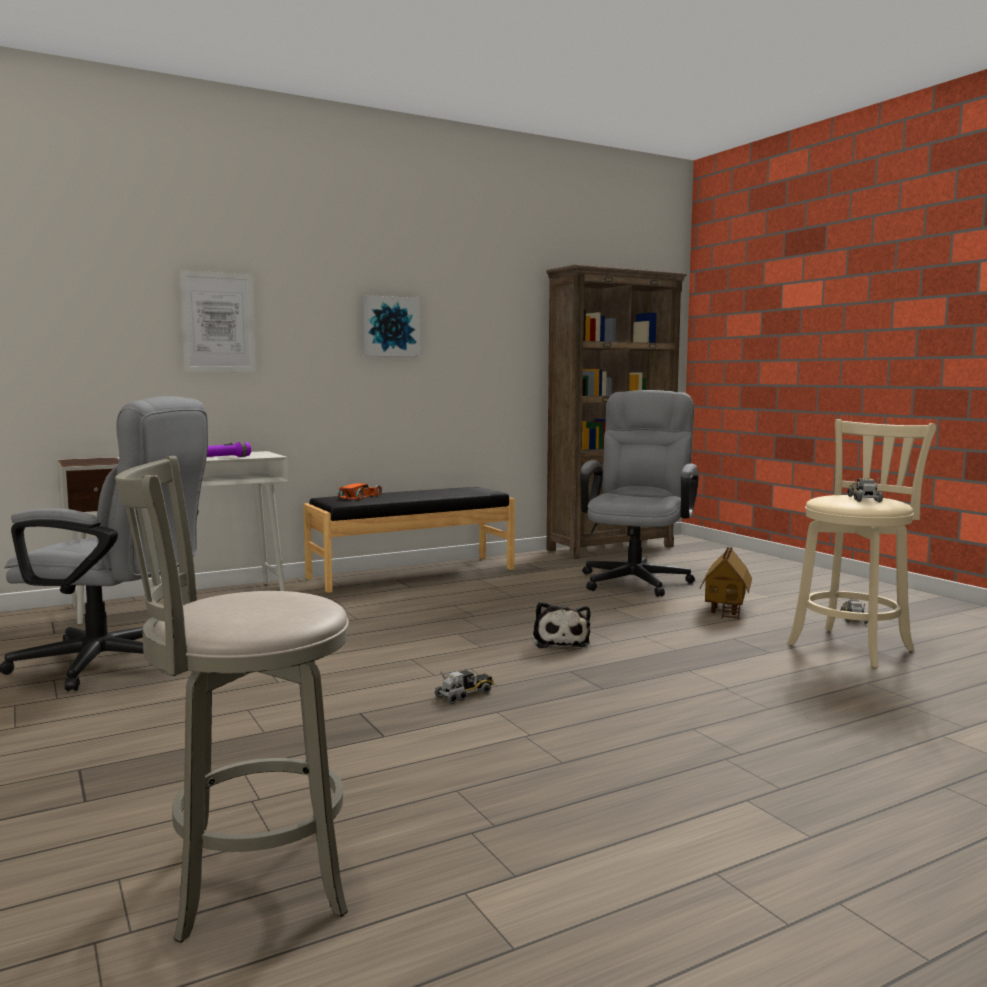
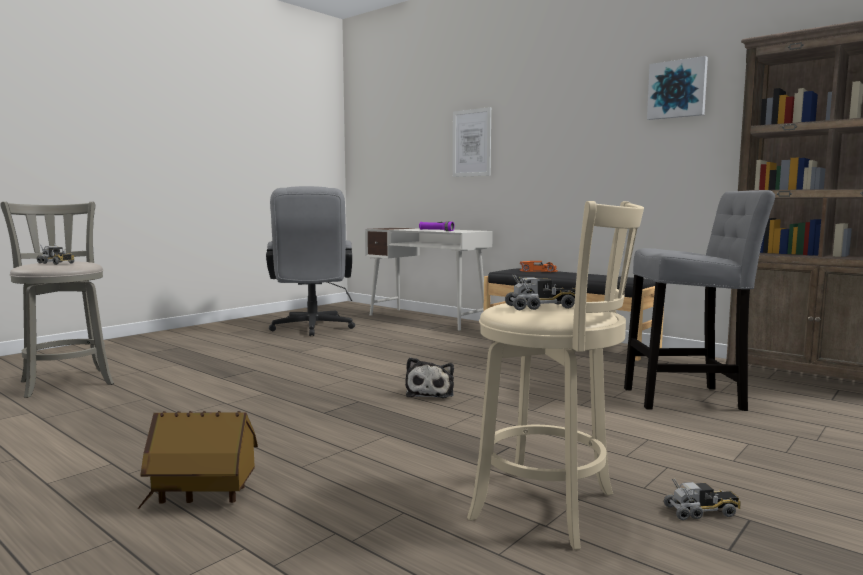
camera: 70 degrees right, 0 degrees up
(390, 326) = (585, 133): picture -> picture (677, 89)
(465, 695) = (294, 384): toy truck -> toy truck (56, 263)
(560, 641) = (430, 392): plush toy -> plush toy turned 60 degrees counterclockwise
(637, 579) = (689, 399): grey office chair -> grey stool
(725, 609) = (627, 440): toy house -> toy house (203, 497)

